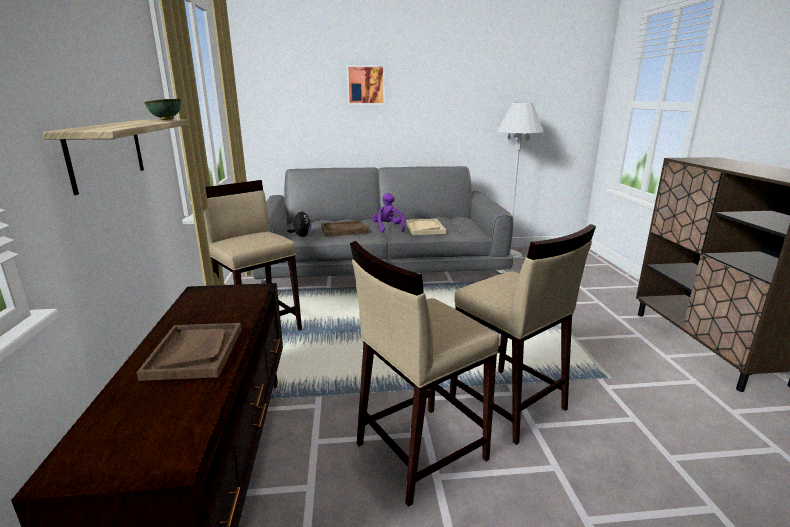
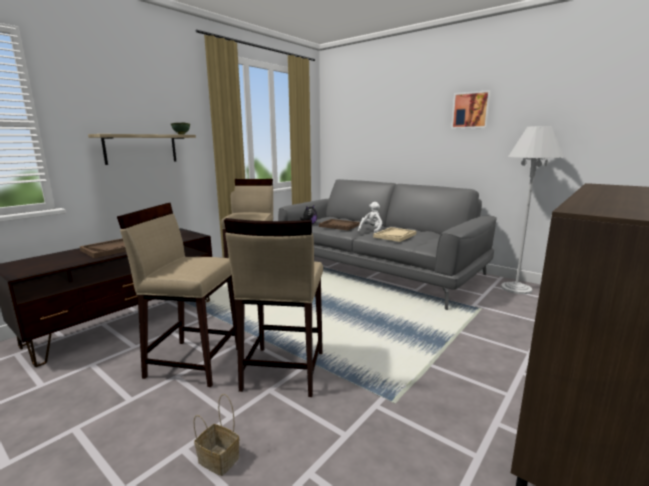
camera: 45 degrees right, 5 degrees down
(366, 85) = (403, 116): picture -> picture (471, 110)
(388, 228) = (371, 231): purple plush toy -> white plush toy
(620, 503) = (217, 460): none -> basket

